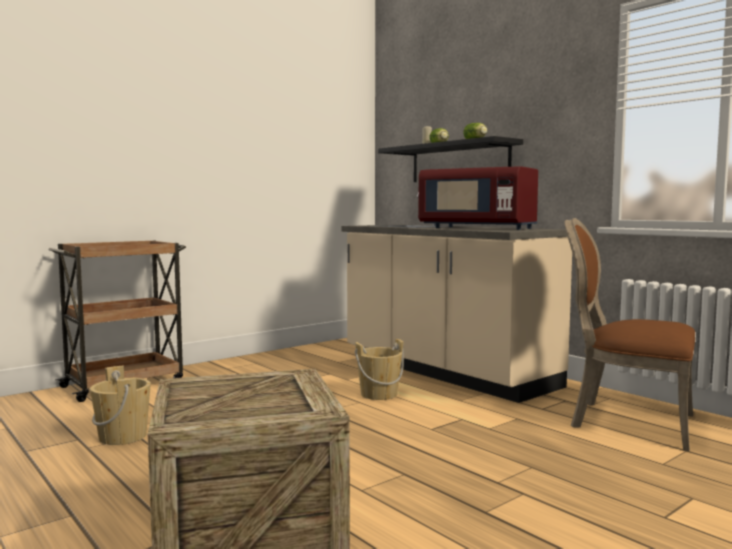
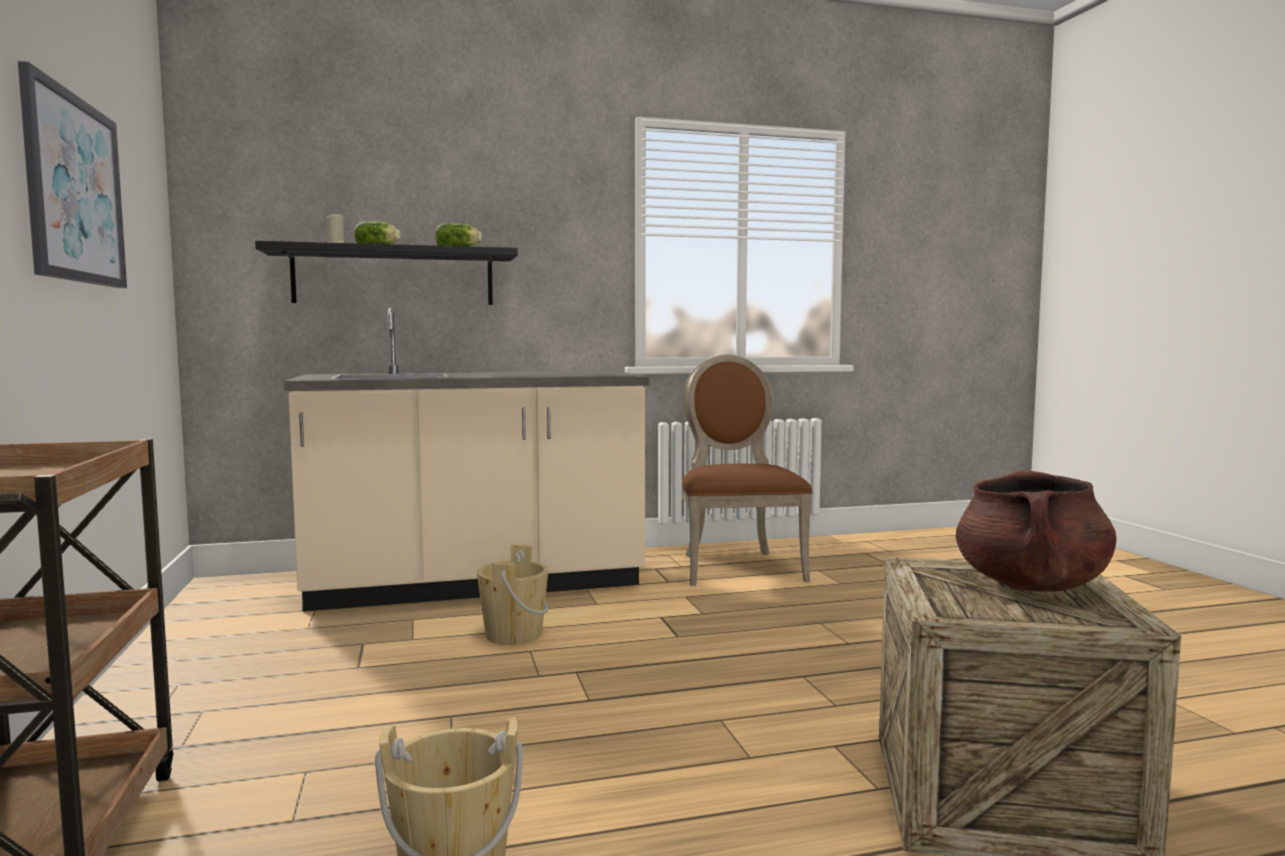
camera: 65 degrees left, 0 degrees up
(259, 137) = (75, 190): none -> picture
(260, 399) = (1031, 586): none -> brown cooking pot
(478, 228) = (531, 374): red microwave -> none
(627, 421) = (737, 566): brown chair -> brown chair turned 120 degrees clockwise

